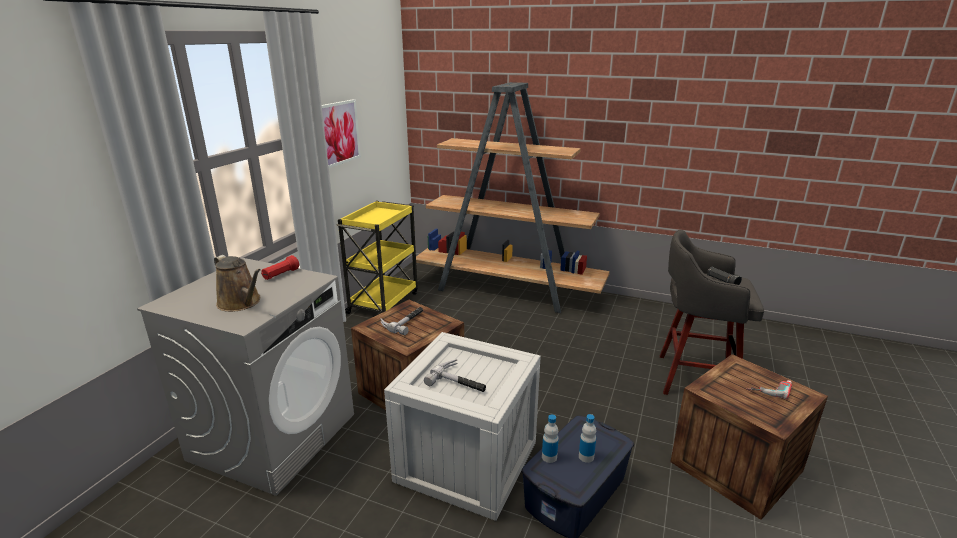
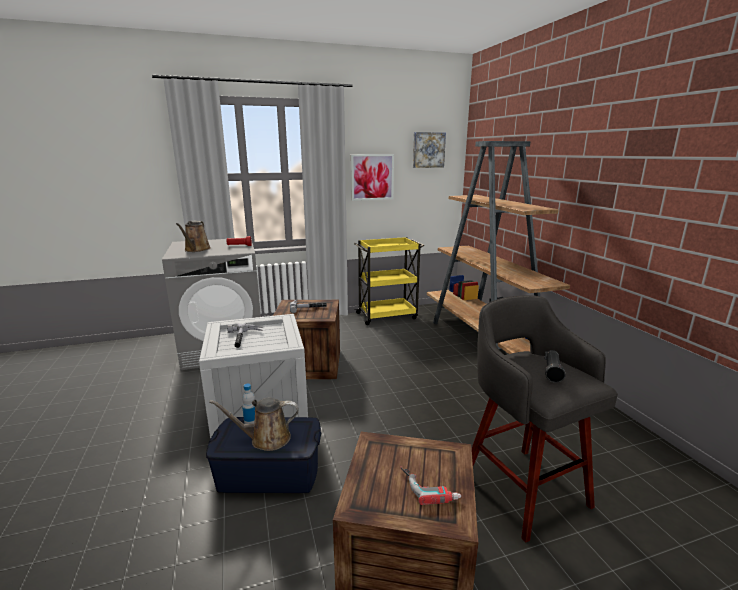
camera: 50 degrees right, 5 degrees down
(379, 89) = (428, 150): none -> picture
(586, 457) = (266, 439): bottle -> brown watering can

